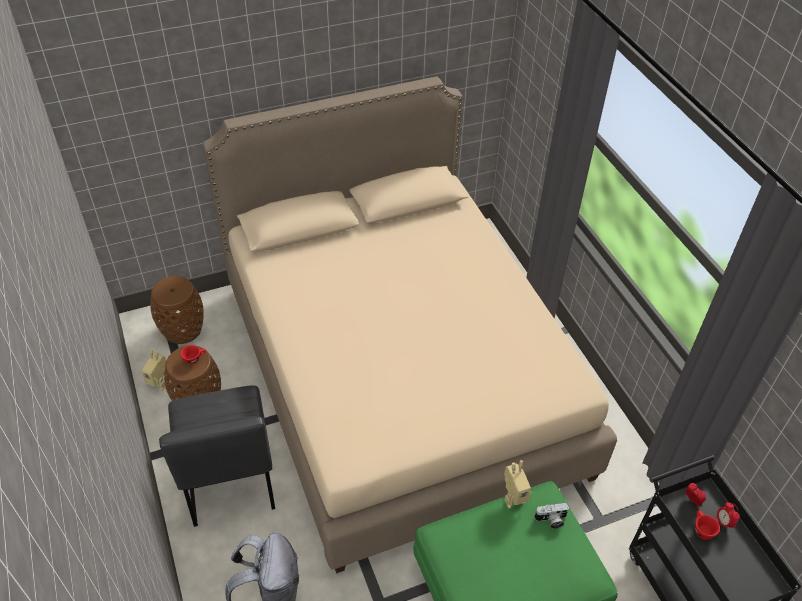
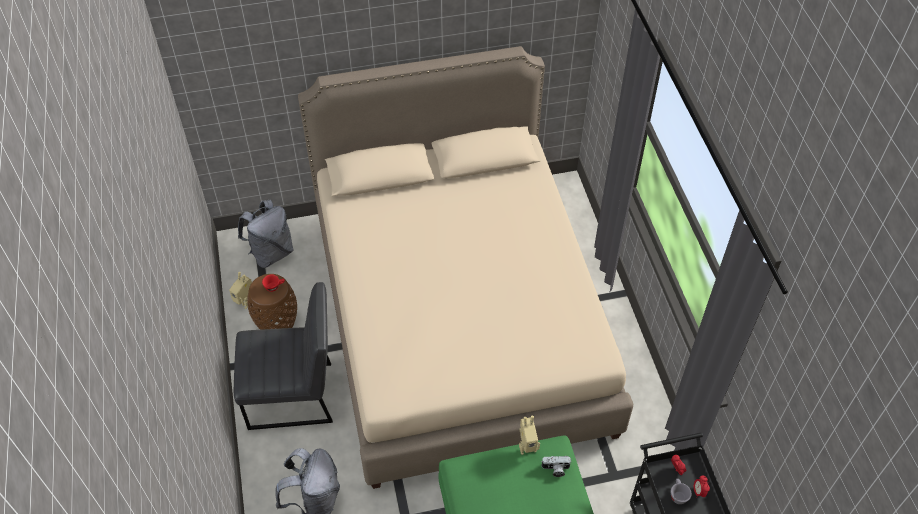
camera: 10 degrees right, 5 degrees up
(182, 330) = (271, 253): brown stool -> grey backpack
(228, 479) = (293, 396): grey chair -> grey chair turned 90 degrees counterclockwise
(701, 529) = (677, 495): red cup -> grey cup

